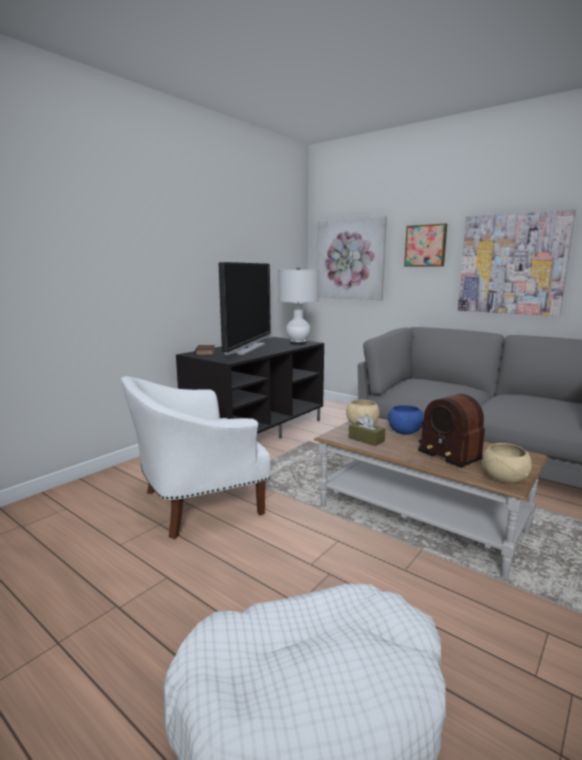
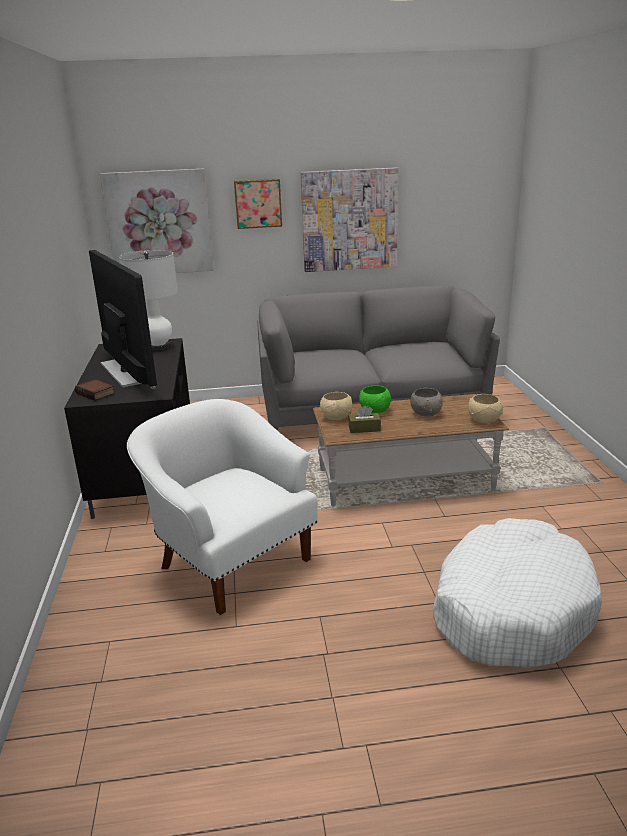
camera: 45 degrees left, 10 degrees up
(196, 504) = (231, 560): white armchair -> white armchair turned 120 degrees clockwise
(405, 432) = (375, 410): blue bowl -> green bowl
(449, 450) = (425, 413): radio -> grey bowl

